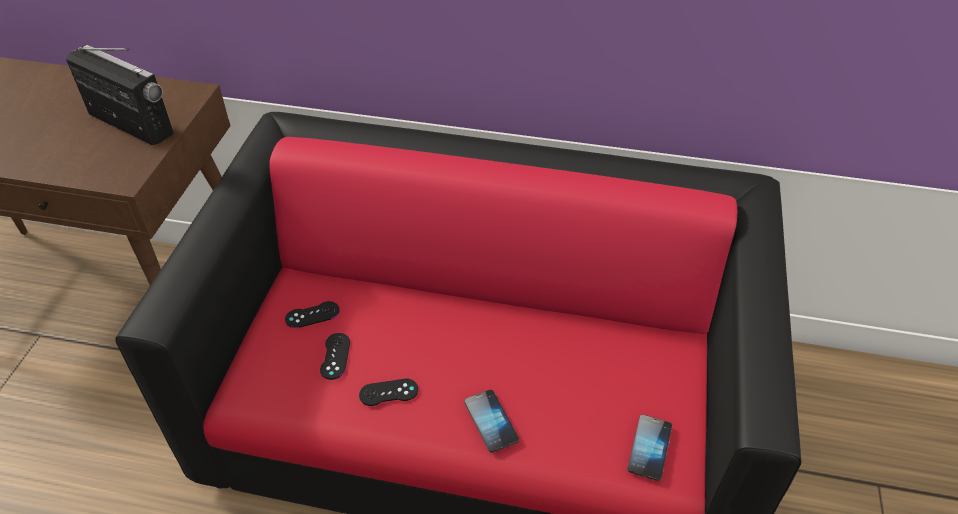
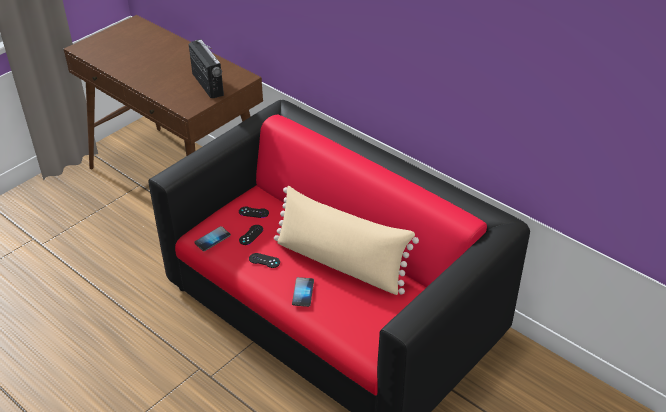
camera: 30 degrees right, 5 degrees down
(510, 344) = (340, 263): none -> beige pillow
(649, 448) = (372, 337): phone -> phone (212, 239)

